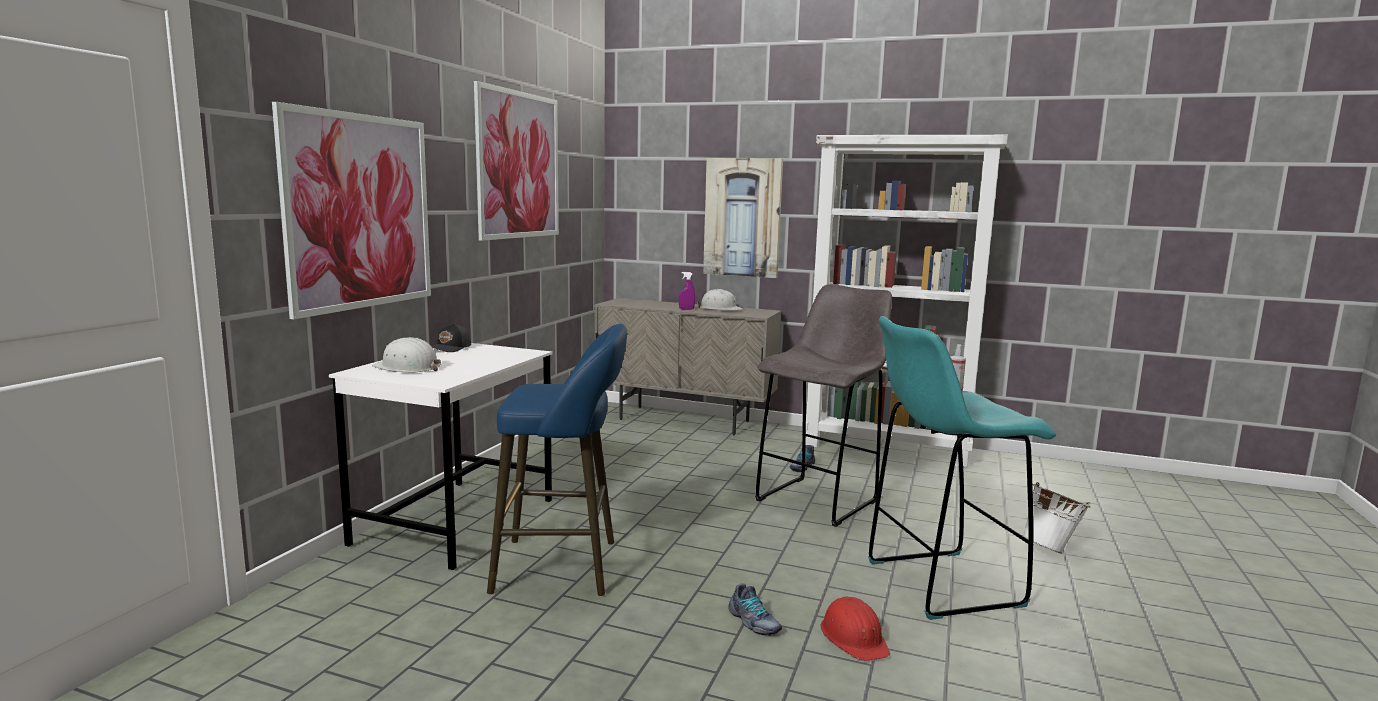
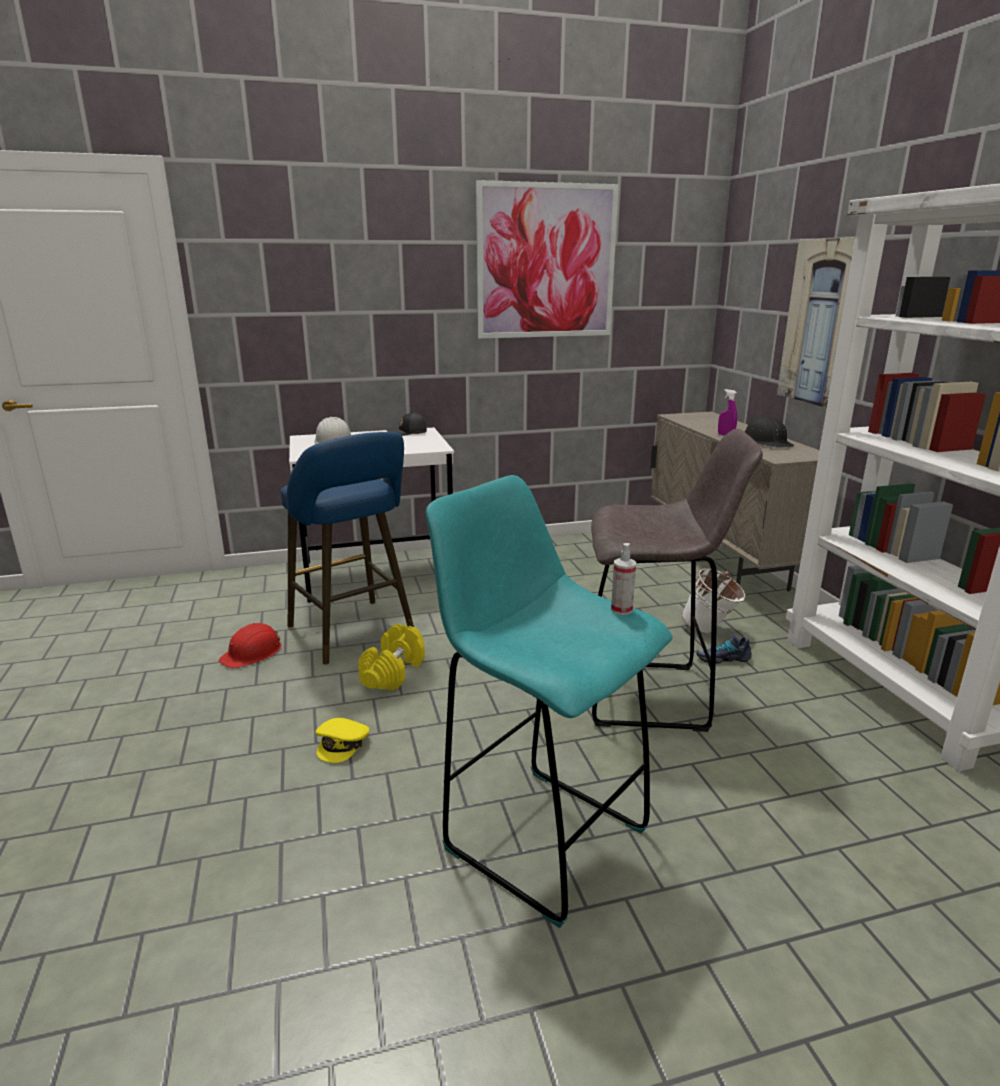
camera: 55 degrees right, 10 degrees up
(360, 212) = (326, 311): picture -> none
(666, 570) = (393, 673): none -> yellow dumbbell
(720, 309) = (766, 442): white hard hat -> black hard hat
(753, 622) = (343, 744): shoe -> yellow cap
(854, 637) = (362, 808): red hard hat -> red hard hat (252, 653)
(1051, 549) = (781, 921): white bucket -> white bucket (710, 631)

